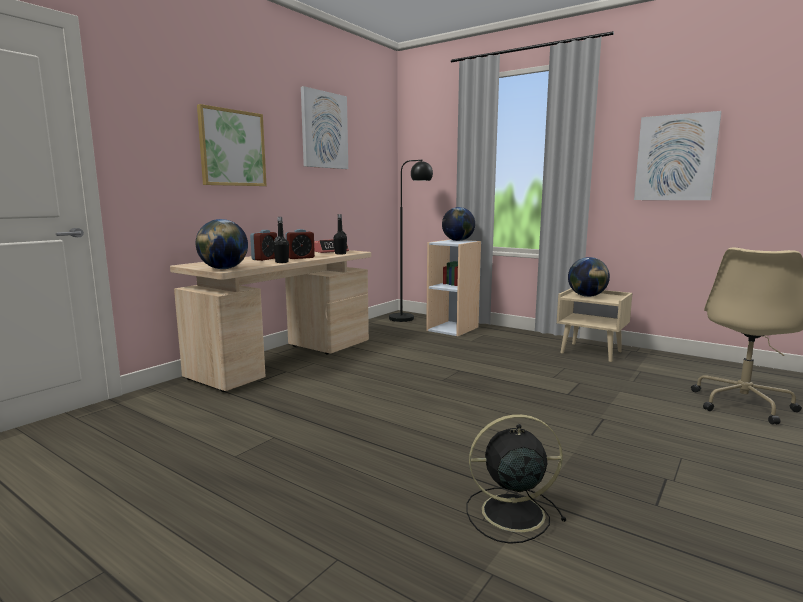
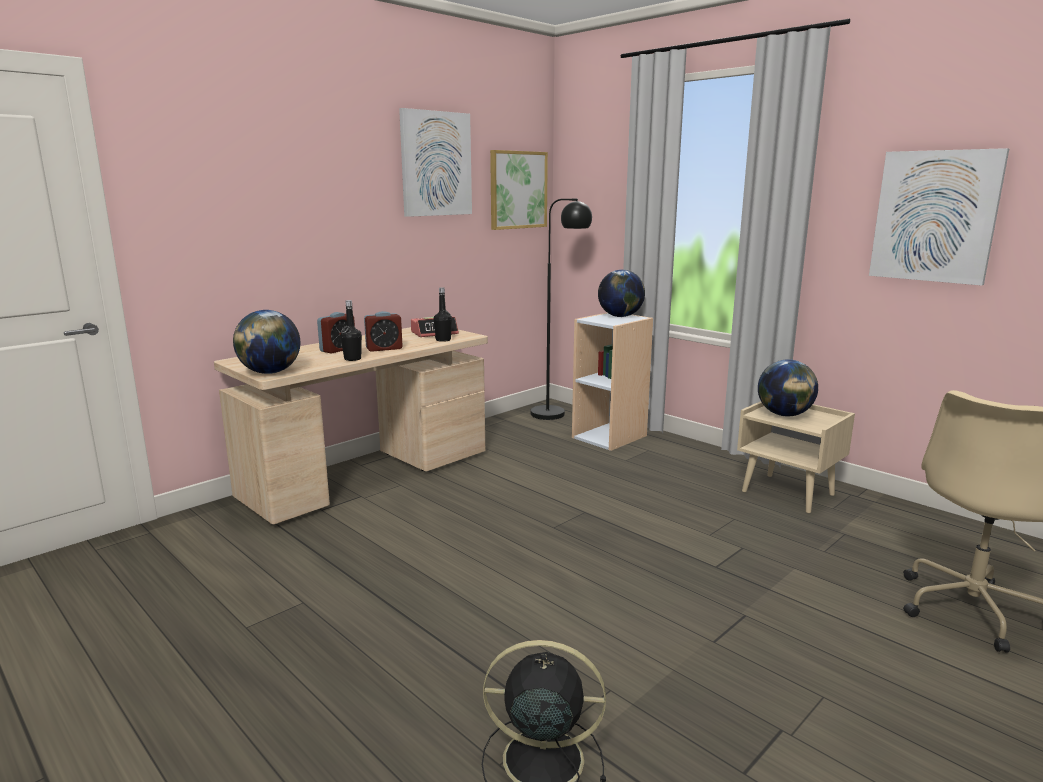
camera: 10 degrees right, 5 degrees up
(232, 148) = (298, 203): picture -> picture (518, 190)

